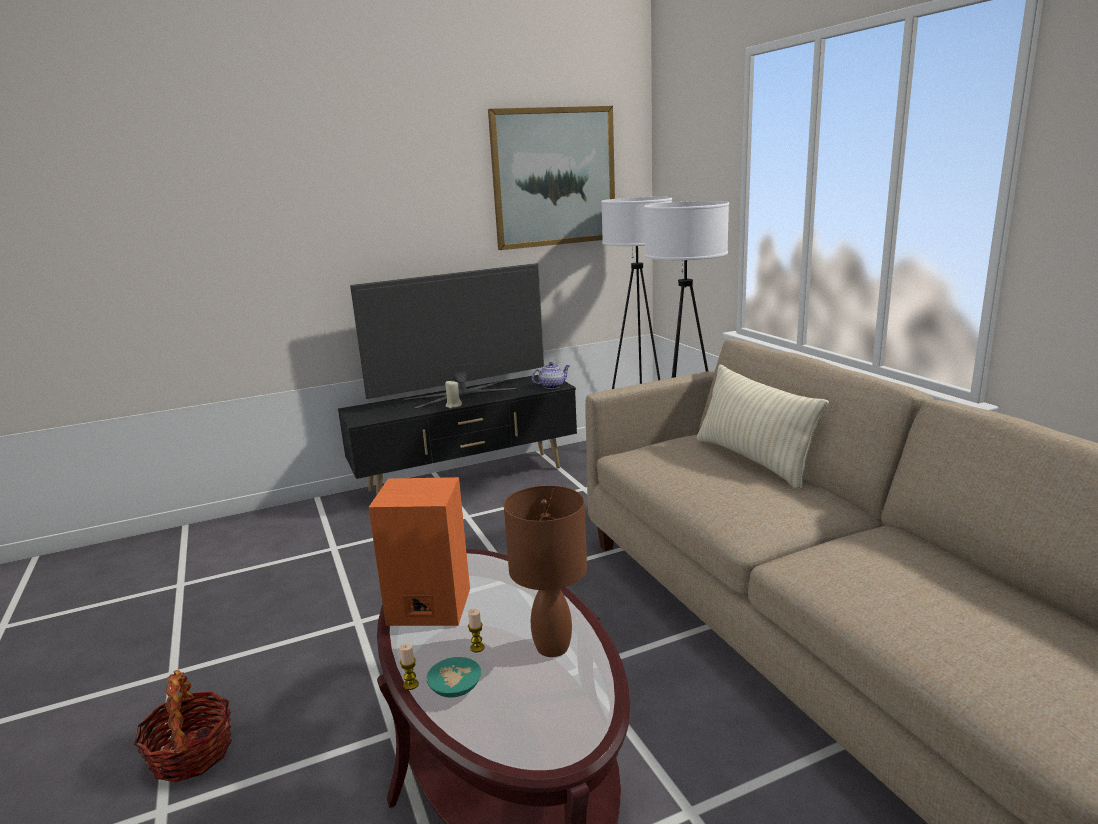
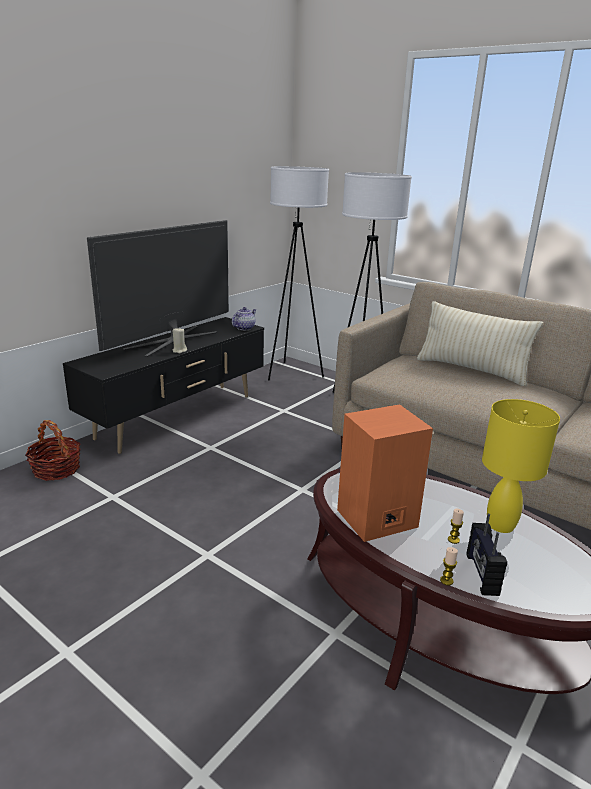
camera: 30 degrees left, 5 degrees up
(191, 754) = (174, 716): basket -> basket (56, 469)
(455, 689) = (481, 574): turquoise bowl -> radio
(553, 647) = (501, 525): brown table lamp -> yellow table lamp
(554, 177) = (231, 143): picture -> none

